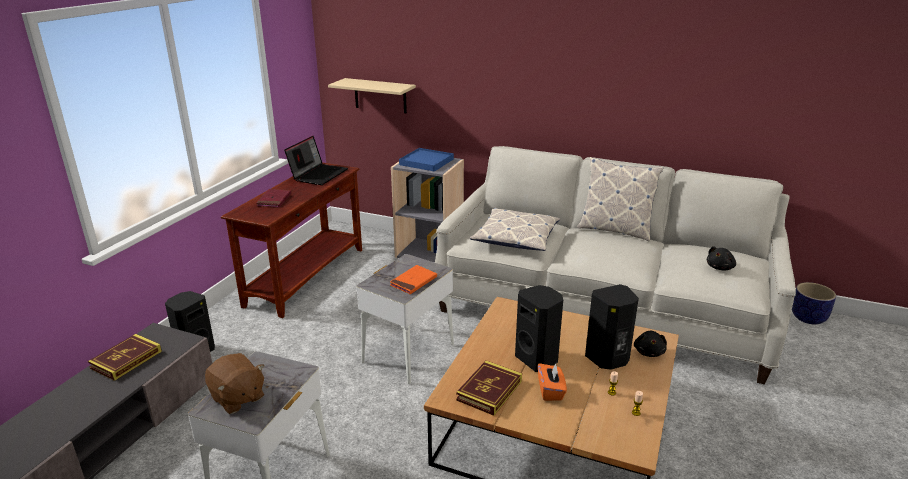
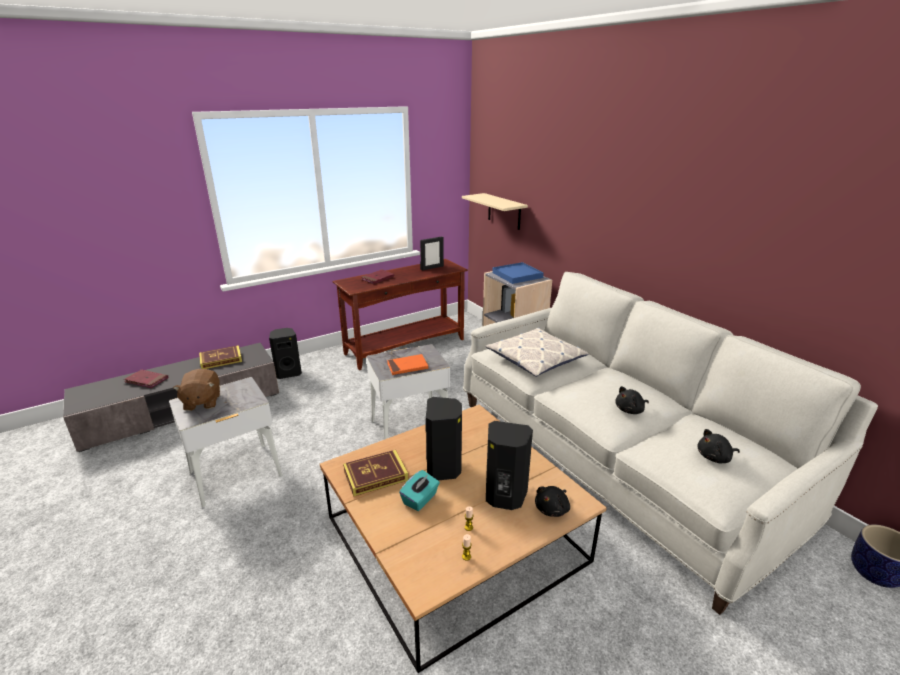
camera: 35 degrees right, 0 degrees up
(45, 423) = (146, 380): none -> red book
(318, 174) = (432, 267): laptop -> picture frame
(551, 391) = (420, 499): orange tissue box -> turquoise tissue box
(615, 230) = (644, 381): pillow -> none
(633, 254) = (630, 410): none -> black plush toy

